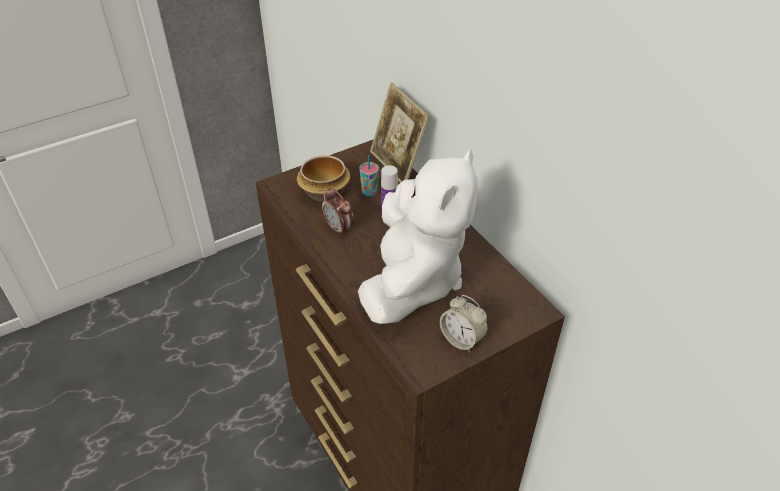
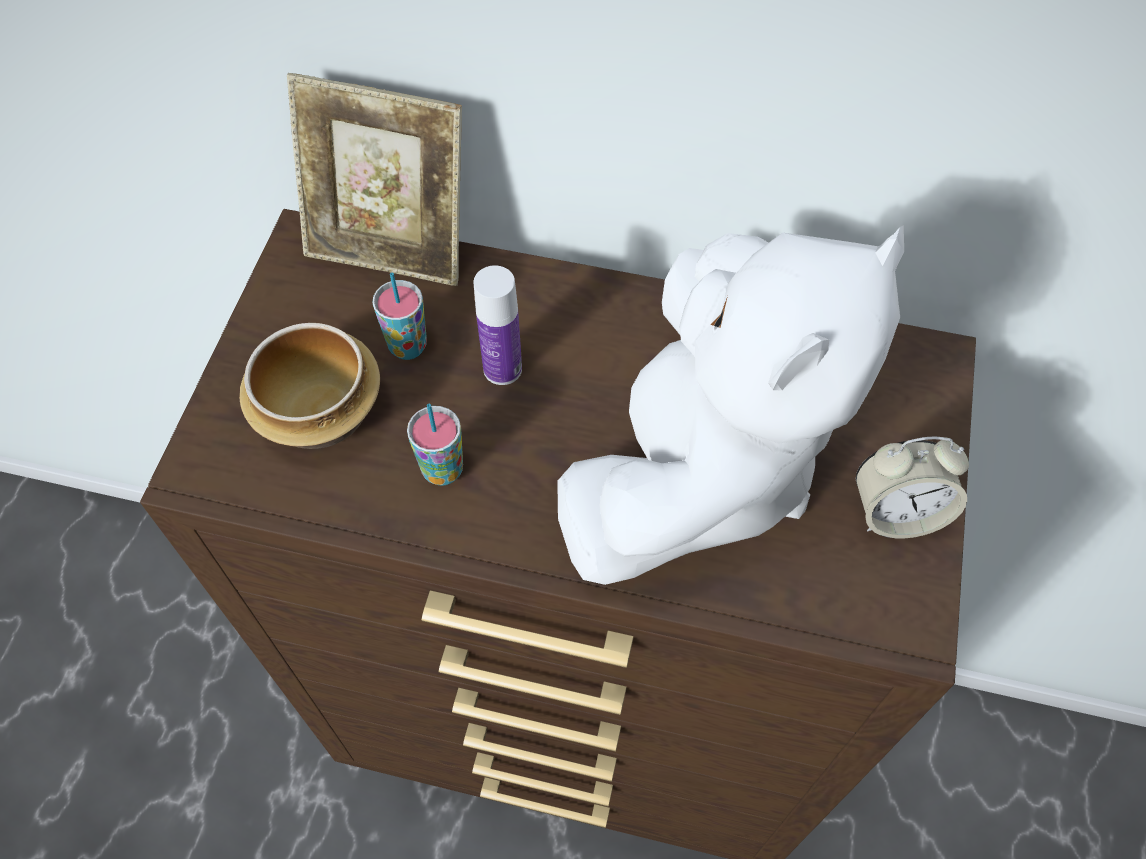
camera: 45 degrees left, 15 degrees up
(339, 228) = (442, 470): alarm clock -> cup
(413, 281) = (697, 469): white plush toy -> white plush toy turned 60 degrees clockwise

